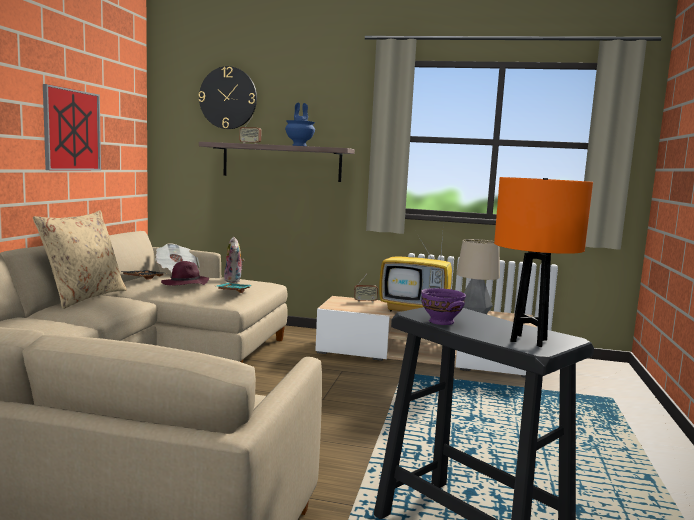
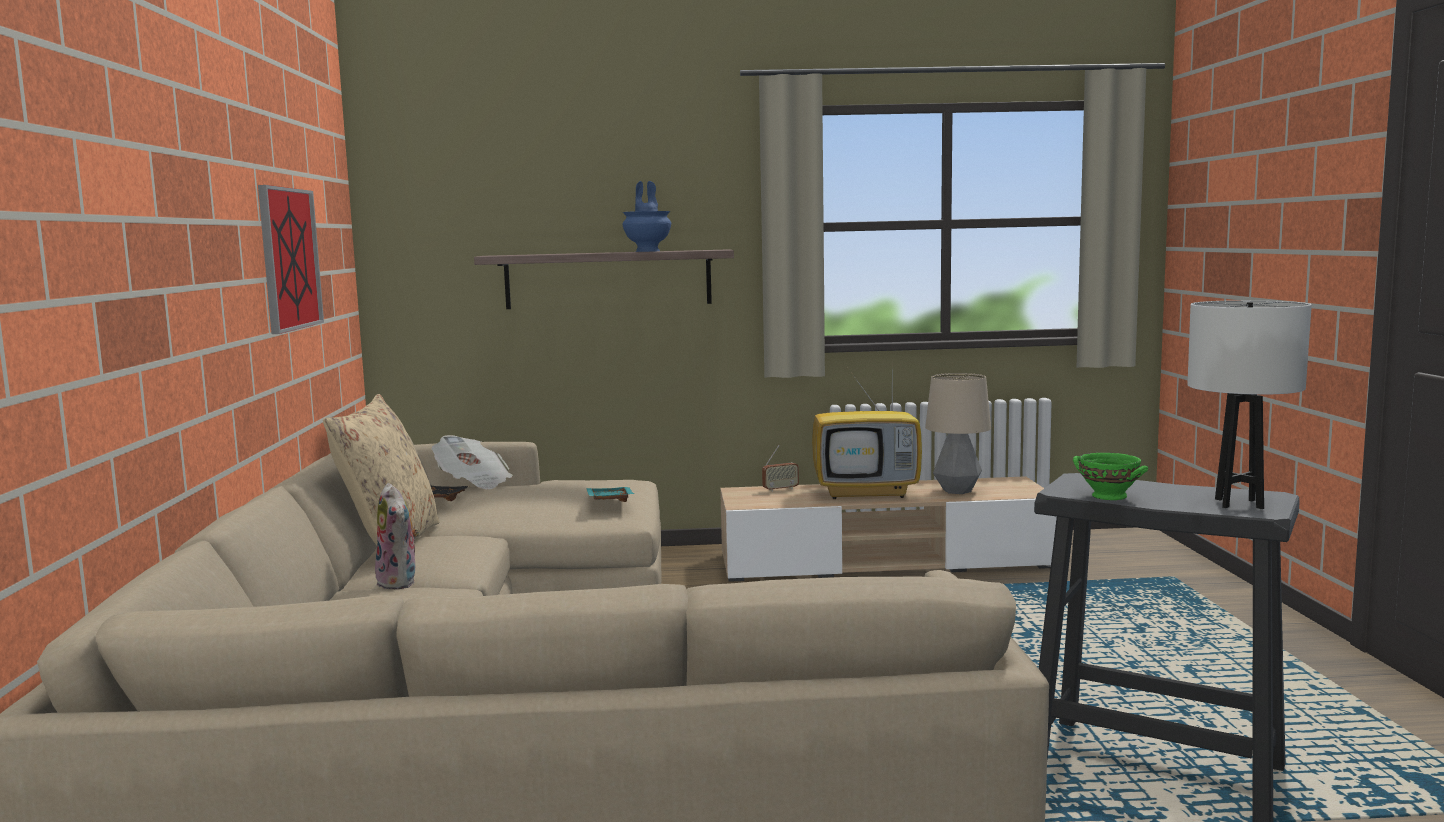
camera: 15 degrees left, 0 degrees up
(185, 284) = (523, 501): purple hat -> none
(228, 98) = (505, 178): wall clock -> none
(234, 280) = (578, 484): plush toy -> plush toy (400, 582)
(250, 143) = (561, 253): radio -> none
(441, 322) = (1109, 496): purple bowl -> green bowl
(528, 340) = (1239, 504): orange table lamp -> white table lamp

